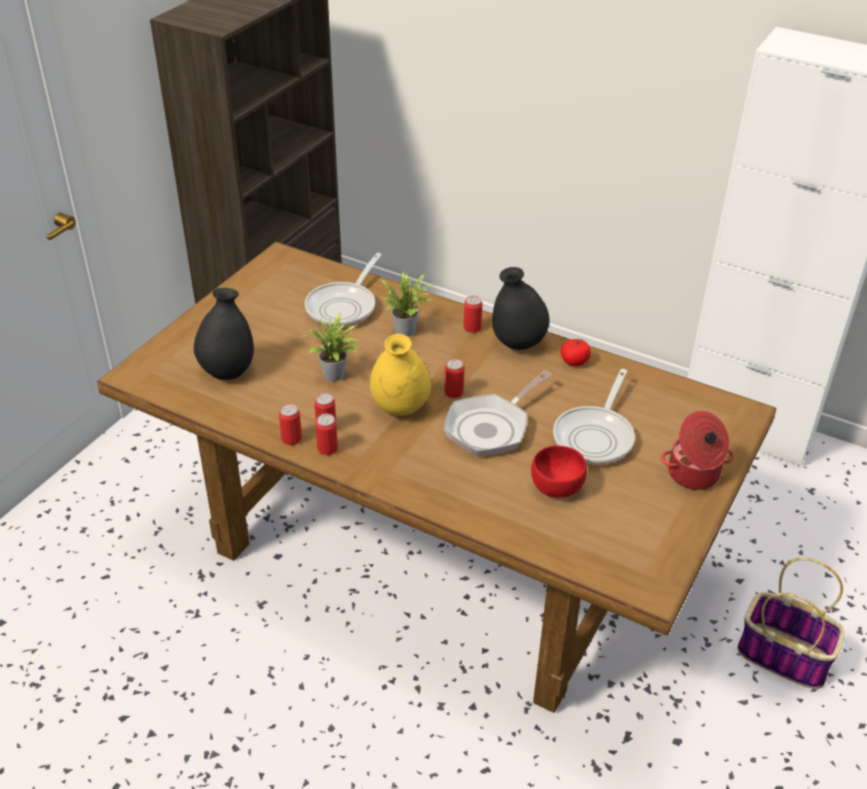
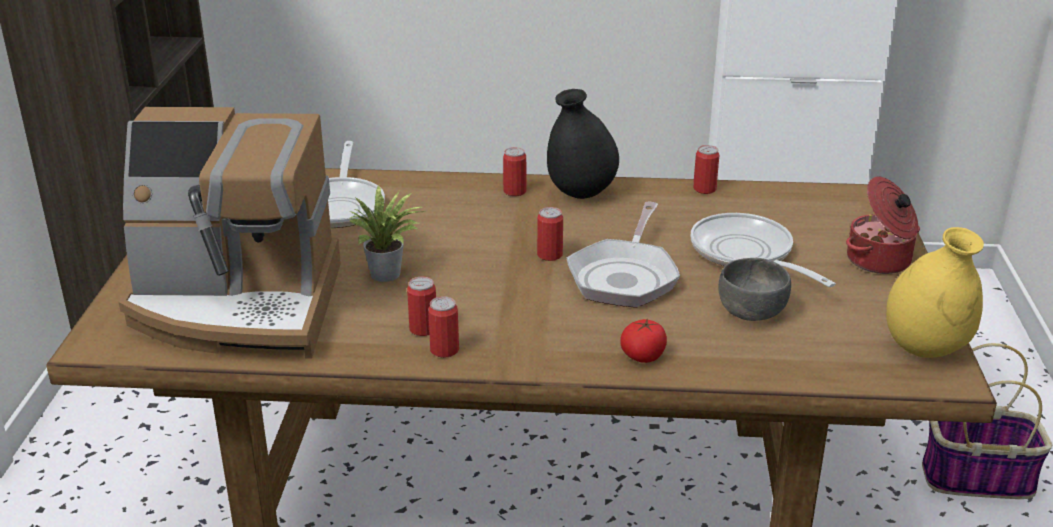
camera: 25 degrees left, 10 degrees down
(227, 371) = (237, 305): black vase -> coffee machine
(291, 439) = (387, 352): can -> can (704, 189)
(400, 408) = (499, 286): yellow vase -> yellow vase (925, 348)
(407, 330) = (439, 210): potted plant -> none
(557, 486) = (752, 311): red bowl -> grey bowl
(574, 361) = (658, 195): tomato -> tomato (643, 356)
(596, 436) = (746, 254): frying pan -> frying pan turned 150 degrees clockwise

